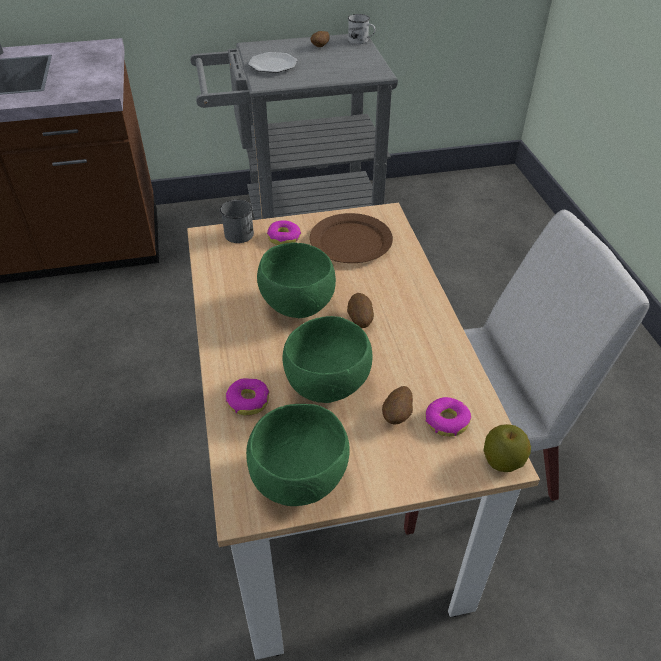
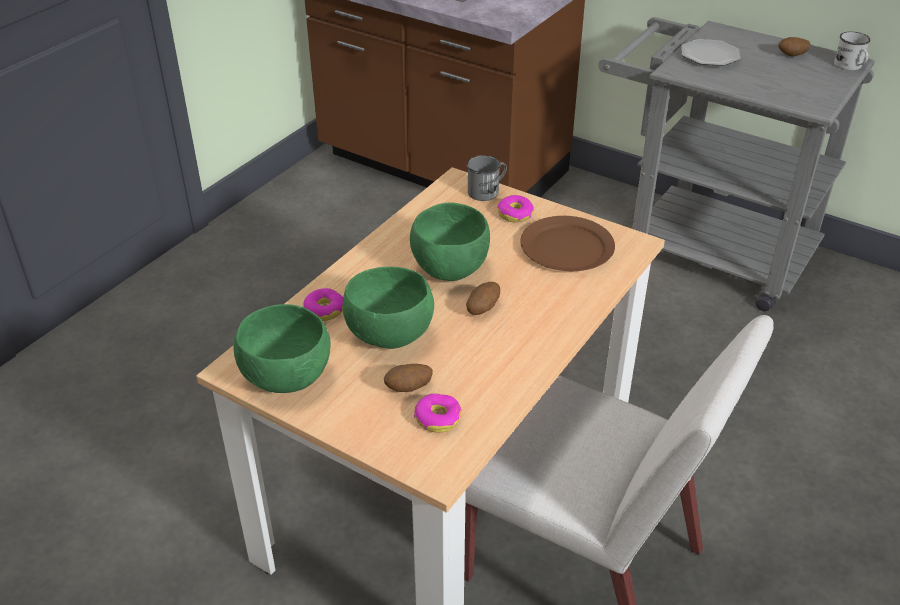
camera: 45 degrees right, 5 degrees down
(502, 461) = (437, 472): apple -> none

